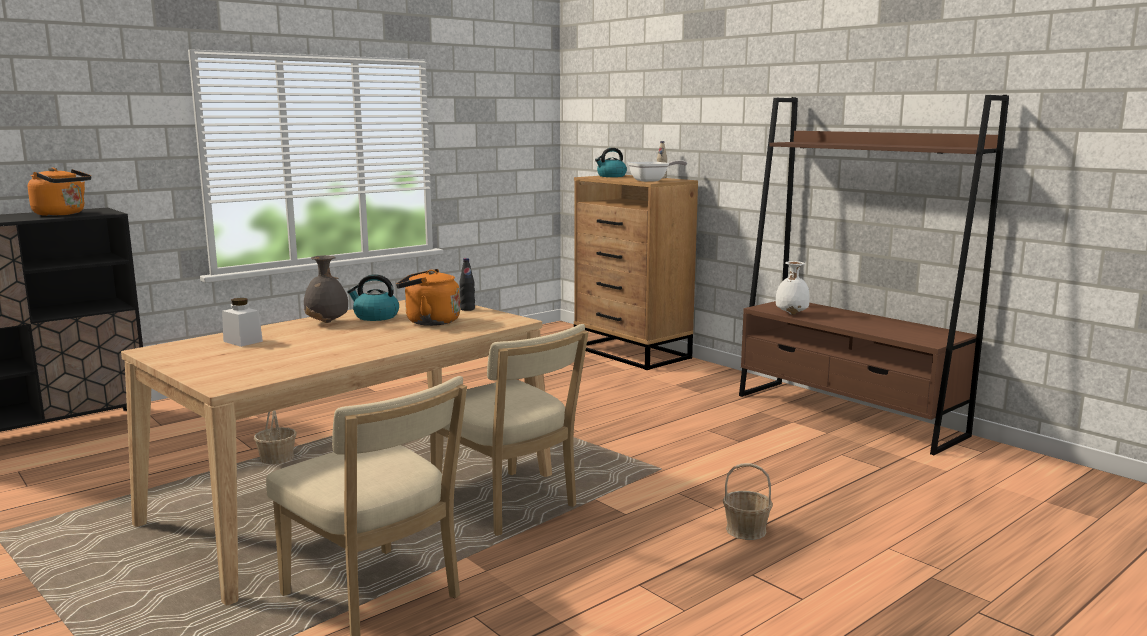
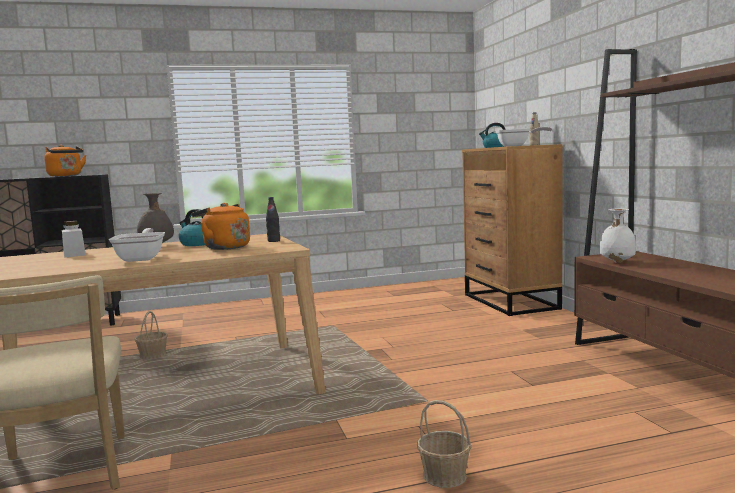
camera: 25 degrees right, 5 degrees down
(364, 343) = (142, 258): none -> frying pan
(508, 506) = (259, 414): beige chair -> none

